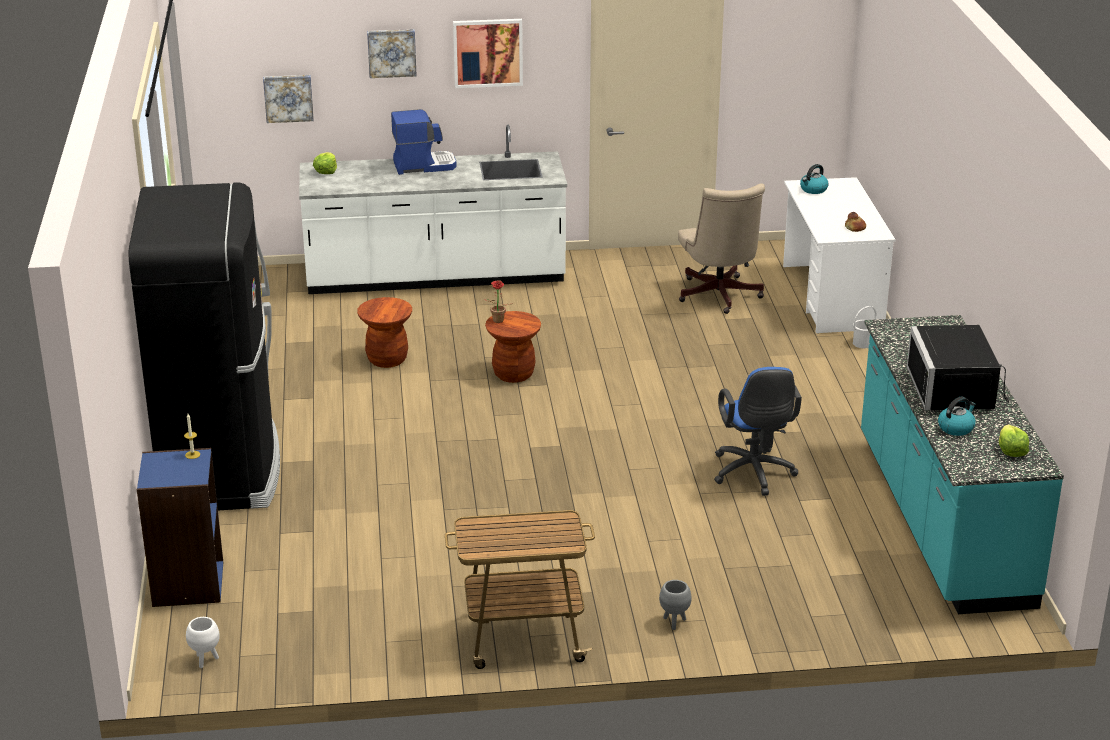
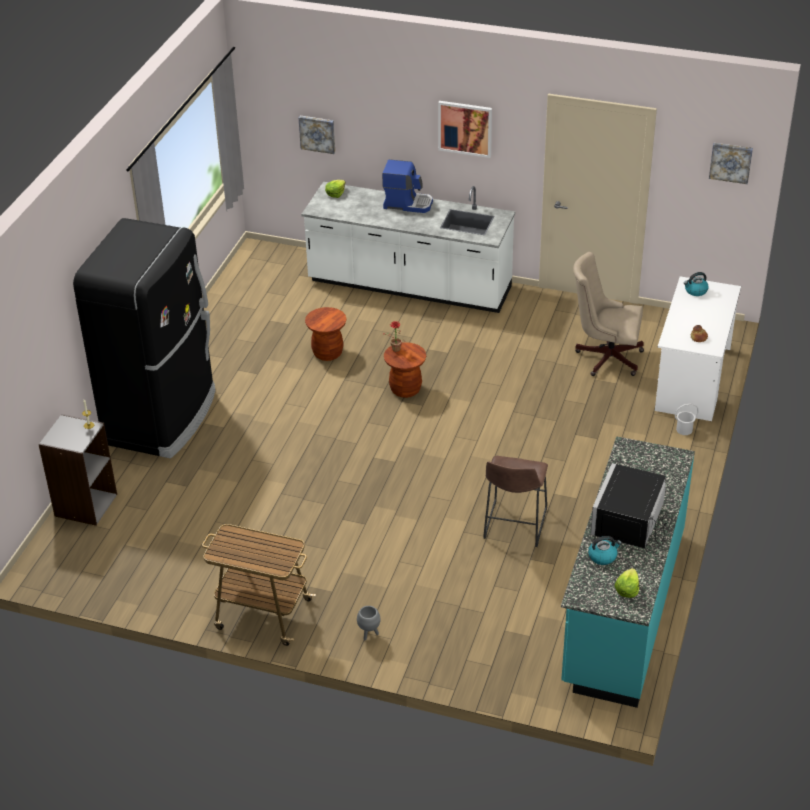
camera: 25 degrees right, 10 degrees up
(187, 584) = (85, 505): blue bookcase -> grey bookcase
(205, 660) = (60, 567): white planter -> none
(391, 52) = (393, 115): picture -> picture (731, 162)
(719, 297) = (605, 357): beige office chair -> beige office chair turned 90 degrees clockwise
(754, 474) = (514, 527): blue office chair -> brown stool

